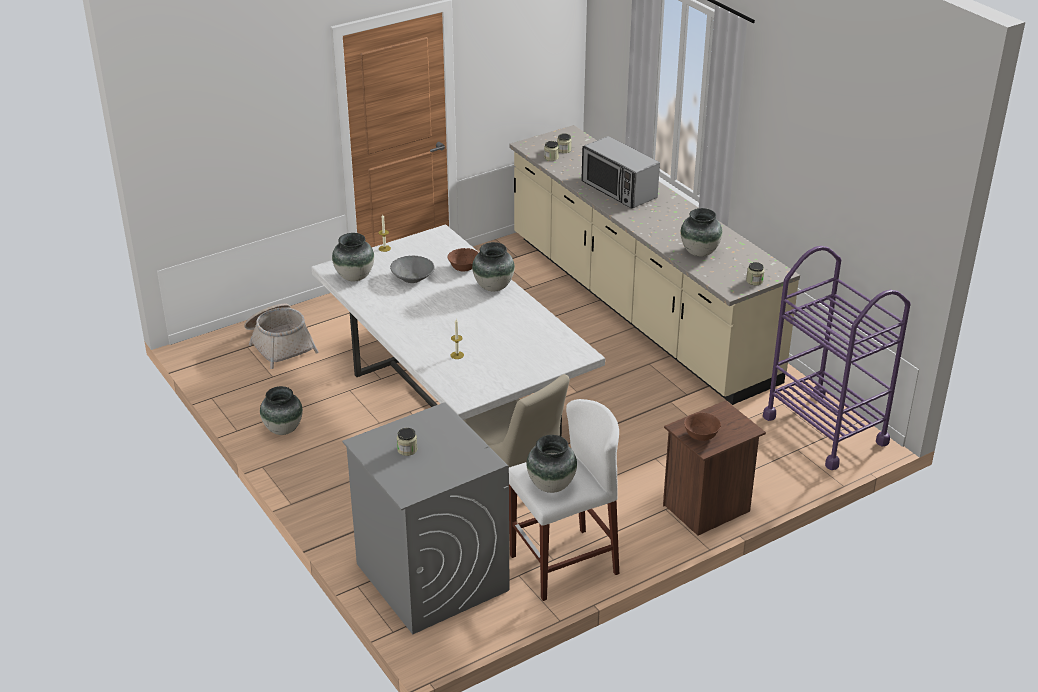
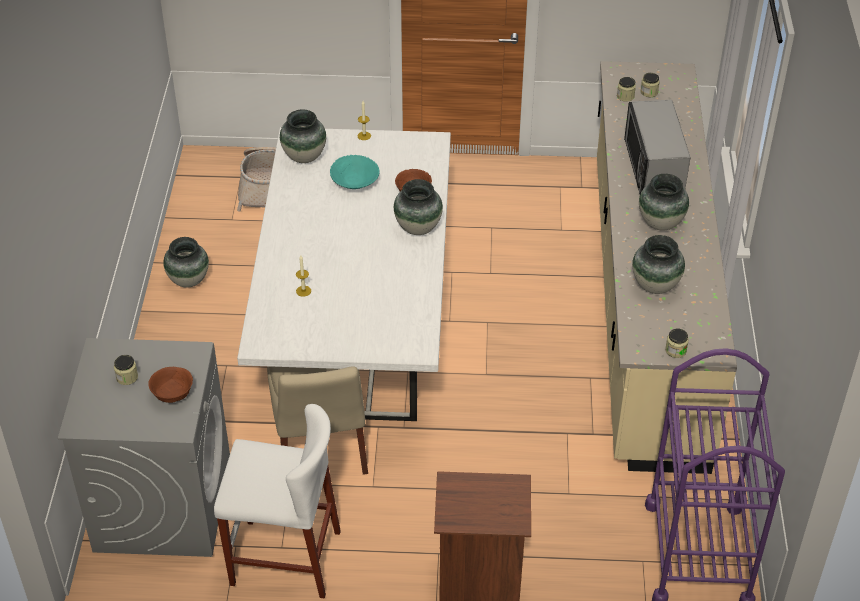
camera: 35 degrees right, 10 degrees up
(413, 278) = (355, 182): grey bowl -> turquoise bowl
(551, 486) = (249, 482): vase -> vase (660, 223)
(701, 436) = (460, 503): brown bowl -> brown bowl (173, 394)

